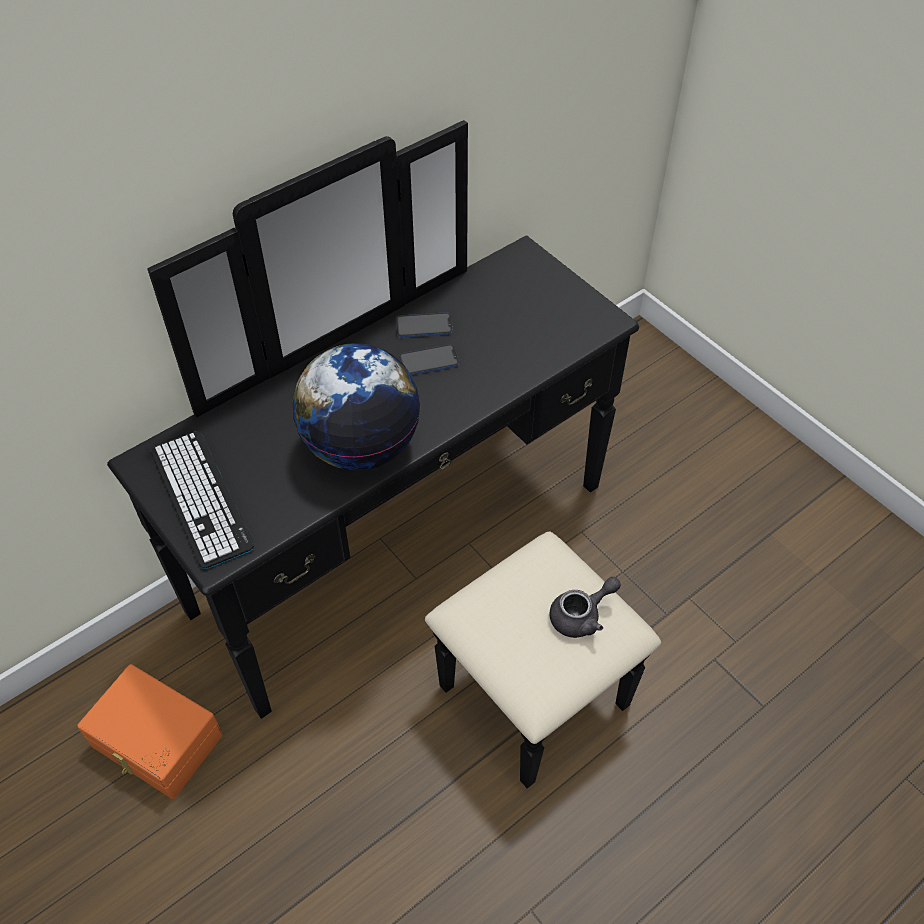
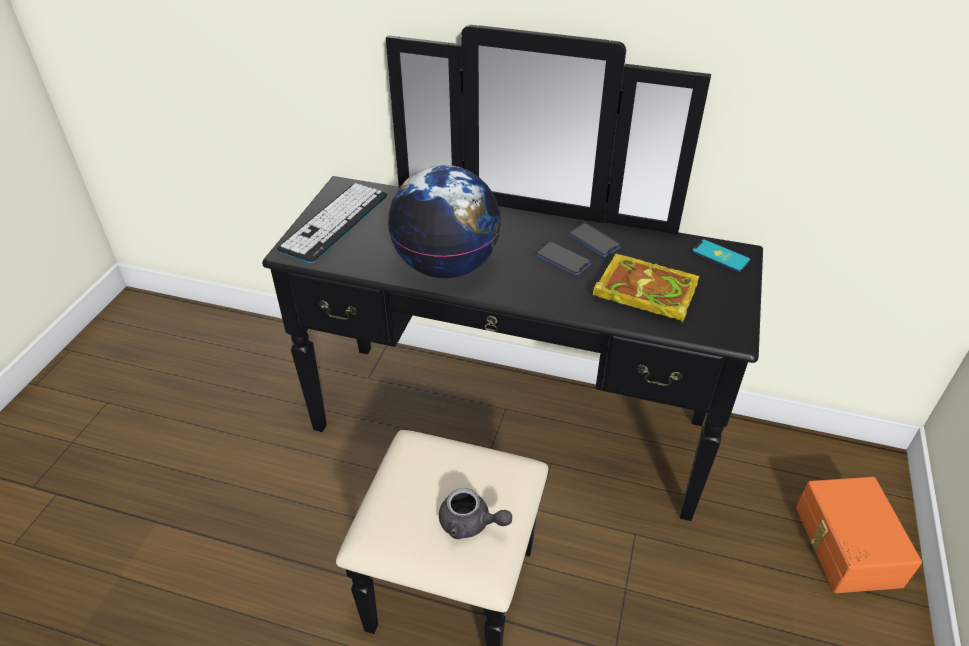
camera: 55 degrees right, 10 degrees down
(155, 743) = (261, 389): orange storage box -> orange storage box (845, 546)
(516, 338) = (643, 291): none -> book
(517, 265) = (720, 256): none -> phone

